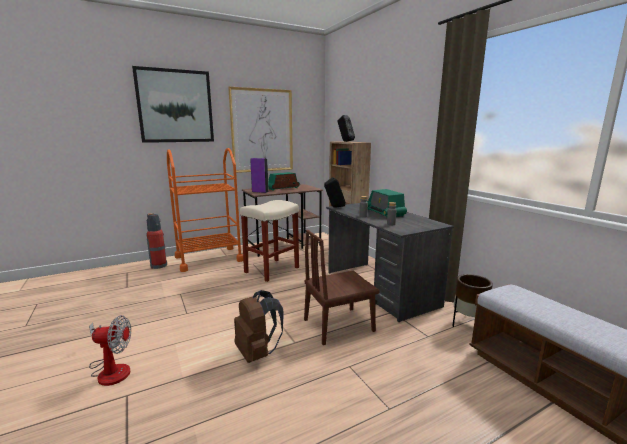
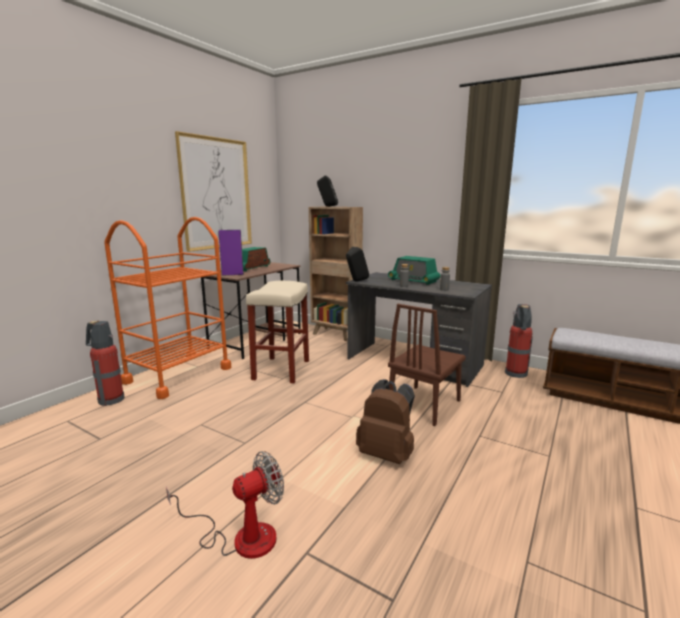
camera: 30 degrees left, 0 degrees up
(175, 106) = (107, 155): picture -> none
(468, 324) = (516, 374): brown planter -> fire extinguisher

